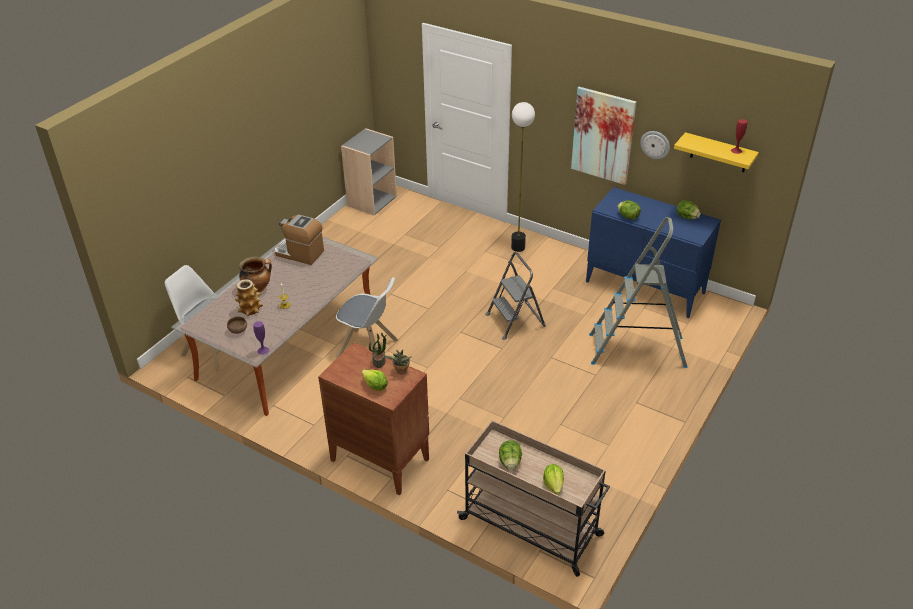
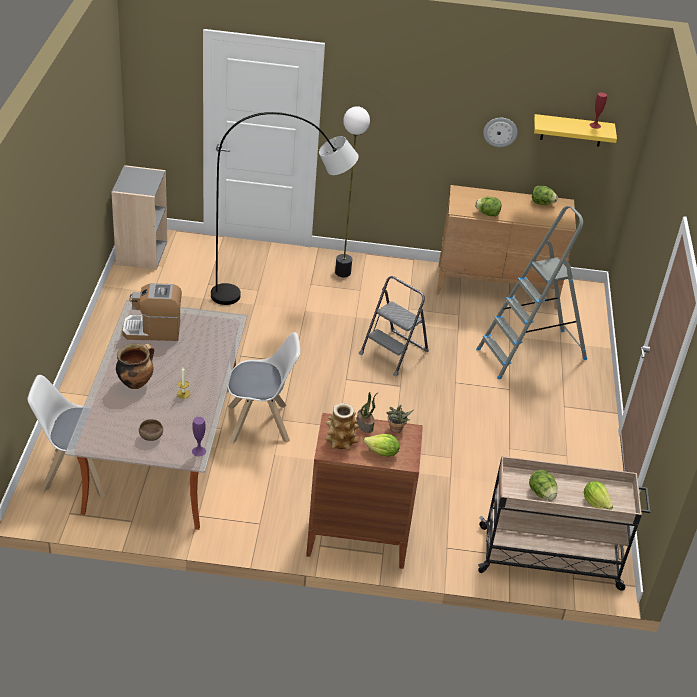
camera: 30 degrees left, 0 degrees up
(250, 309) = (146, 408): vase -> vase (341, 441)
(454, 256) = (281, 297): none -> grey floor lamp
(603, 135) = (438, 130): picture -> none
(645, 287) = (497, 287): blue cabinet -> brown cabinet

